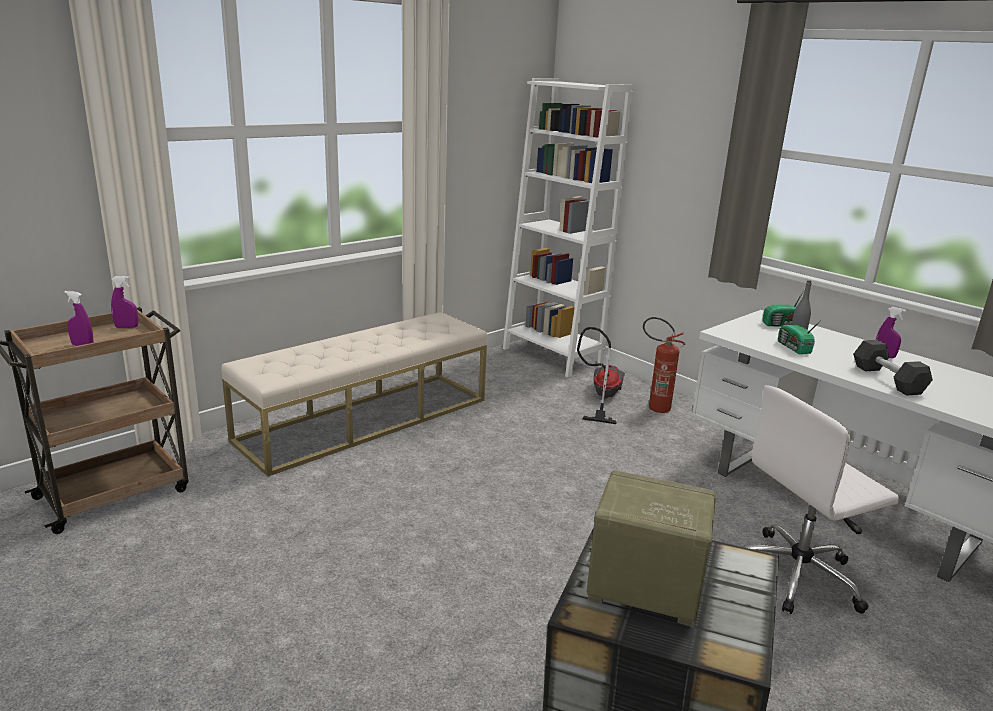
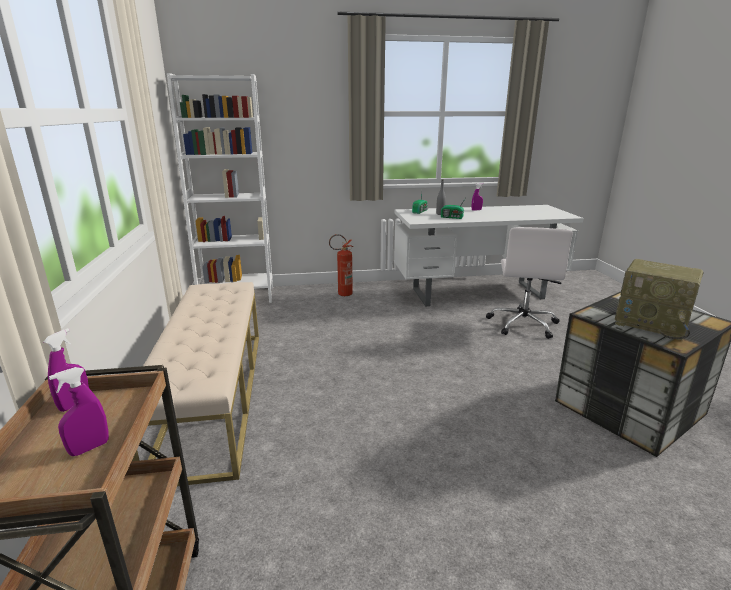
camera: 55 degrees left, 0 degrees up
(601, 397) = (310, 303): vacuum cleaner -> none
(642, 587) = (652, 323): radio -> radio turned 105 degrees counterclockwise
(887, 380) = (503, 216): grey dumbbell -> none

